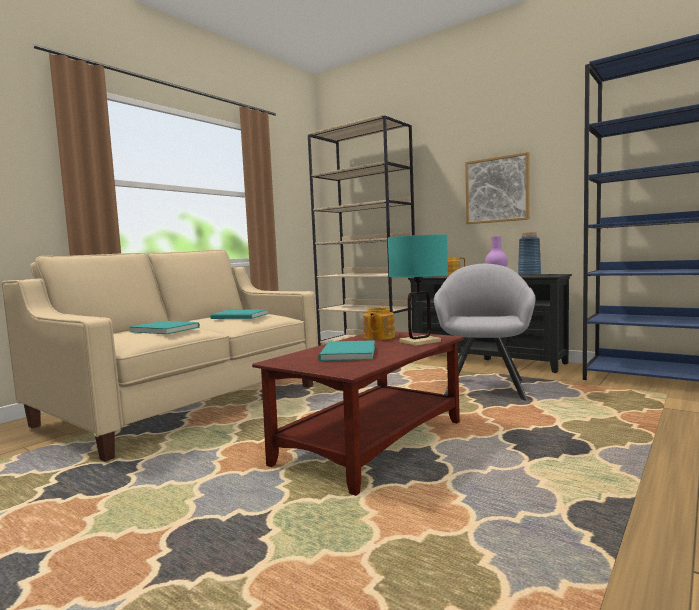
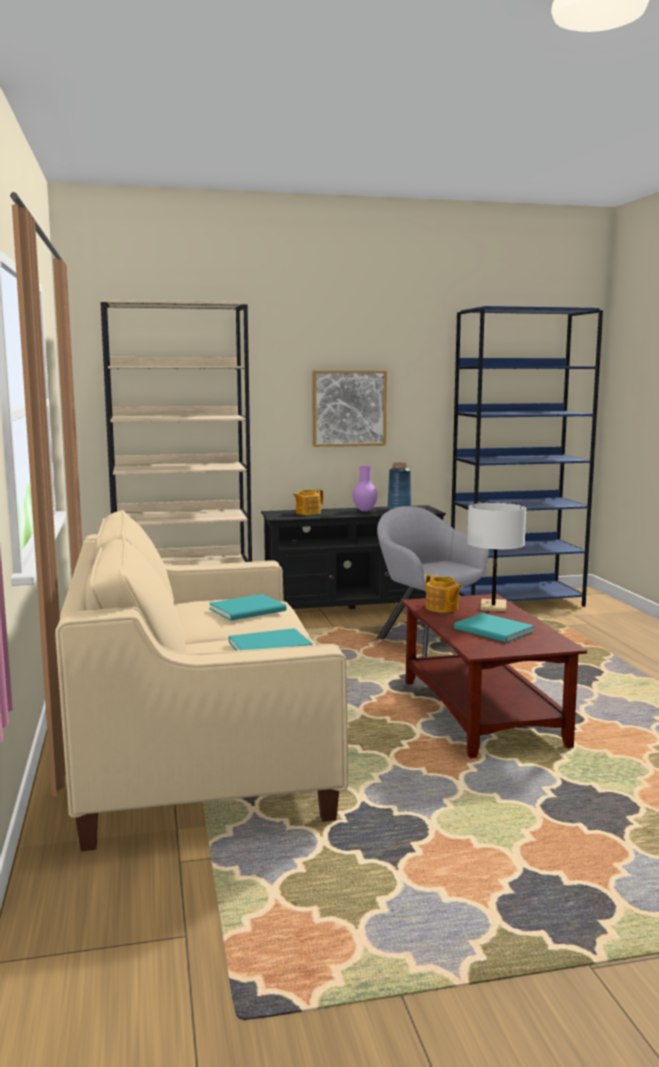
camera: 50 degrees left, 5 degrees up
(420, 342) = (493, 606): turquoise table lamp -> white table lamp

